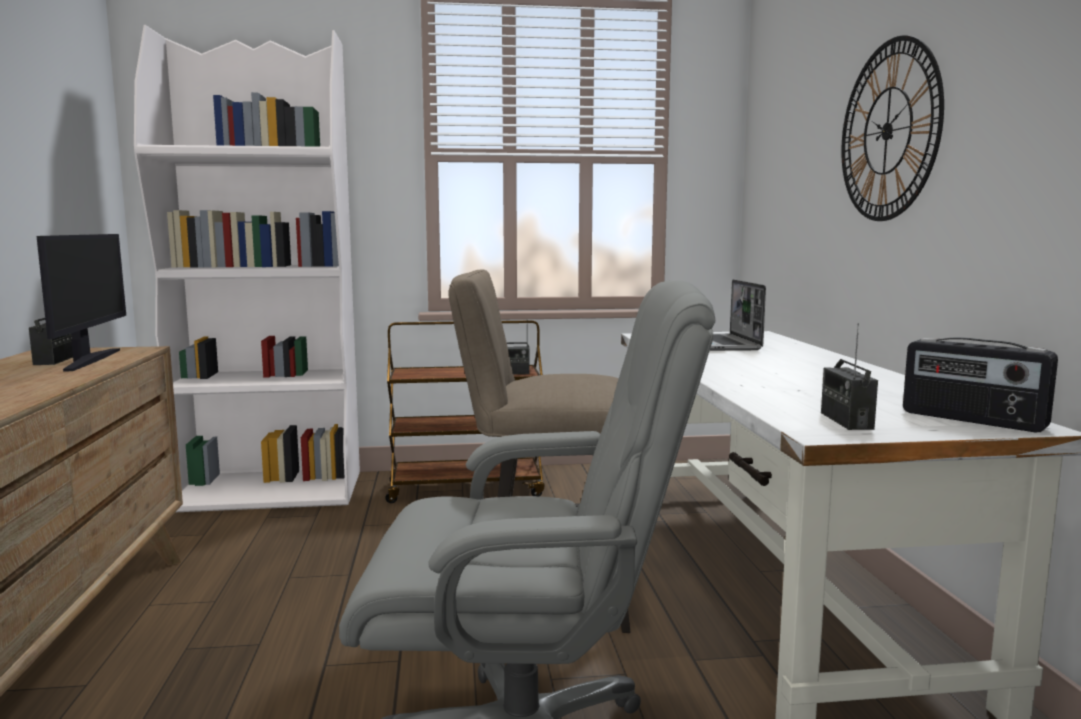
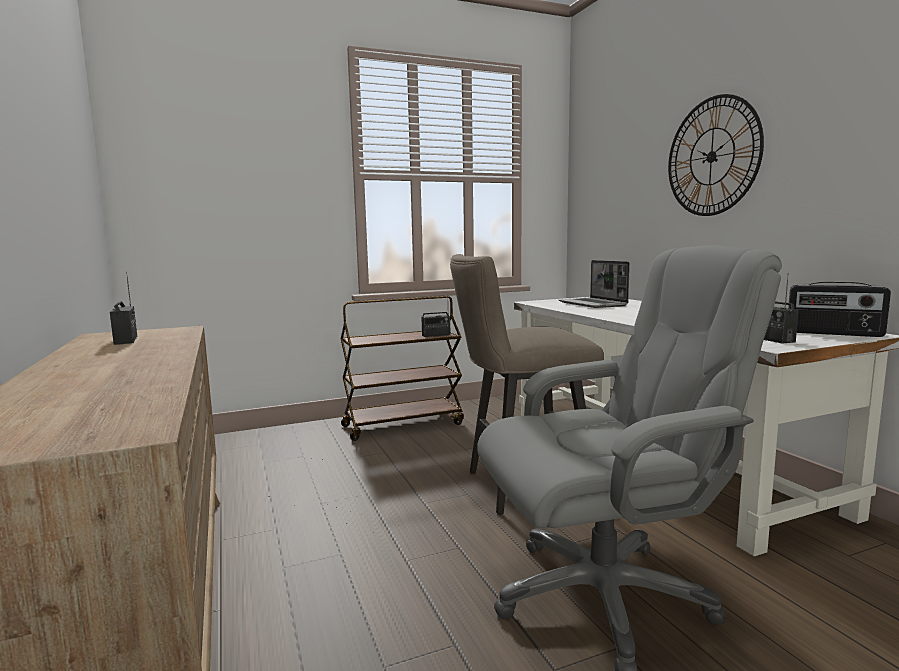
camera: 15 degrees left, 0 degrees up
(89, 360) = (158, 338): monitor -> none
(271, 491) = (250, 442): white bookcase -> none

